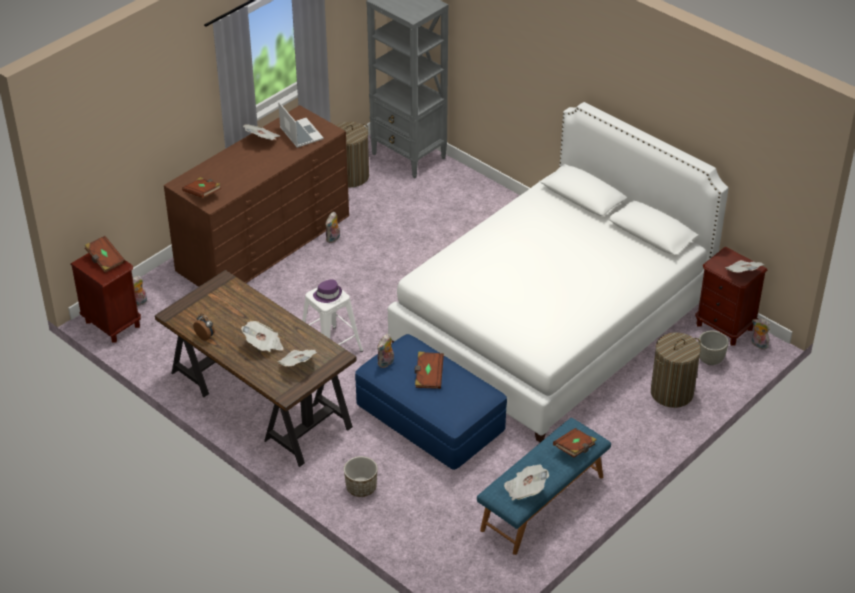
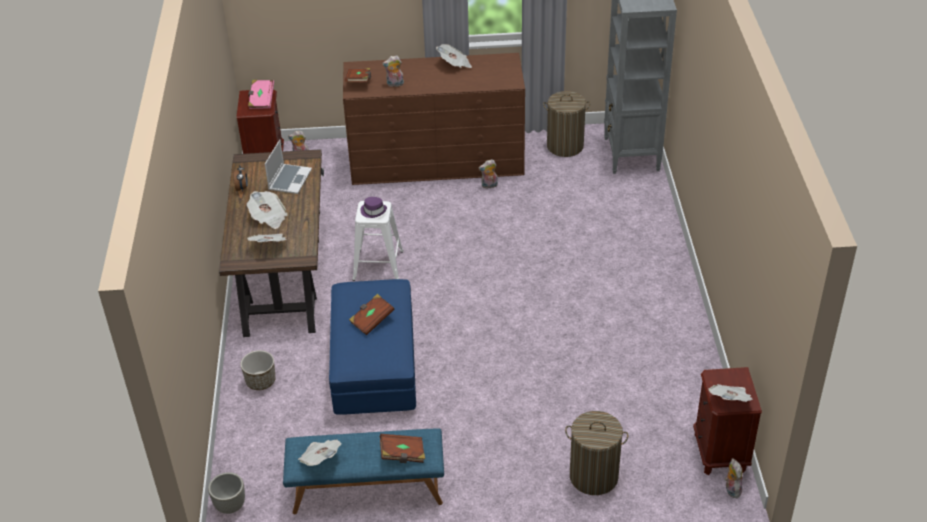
camera: 45 degrees right, 0 degrees up
(105, 260) = (261, 100): brown book -> pink book
(300, 134) = (488, 74): laptop -> laptop (289, 179)
(386, 363) = (357, 291): plush toy -> plush toy (394, 84)
(552, 325) = (568, 353): white bed -> none
(710, 360) = (666, 472): grey planter -> grey planter (230, 506)

